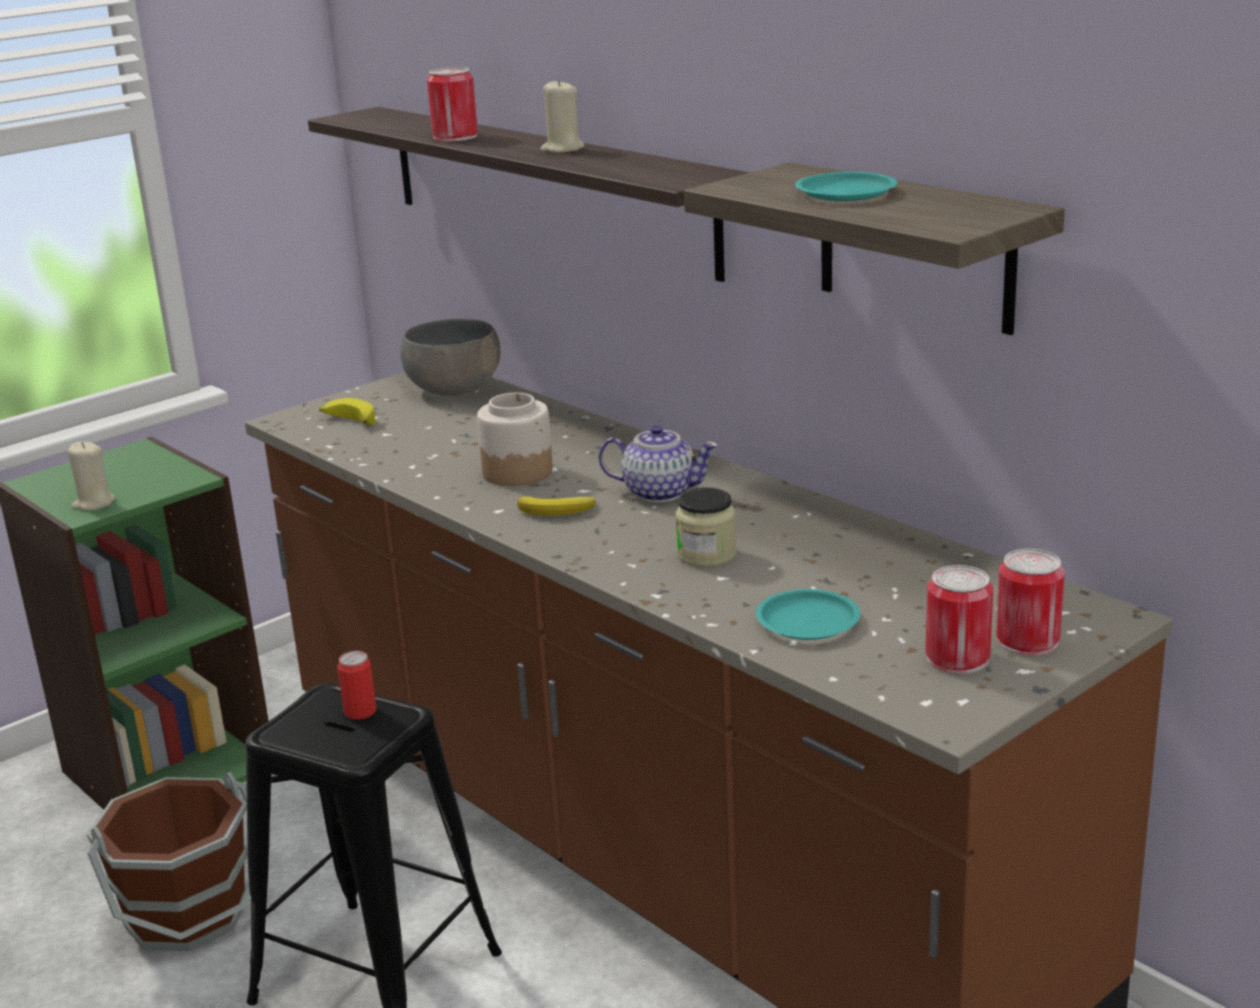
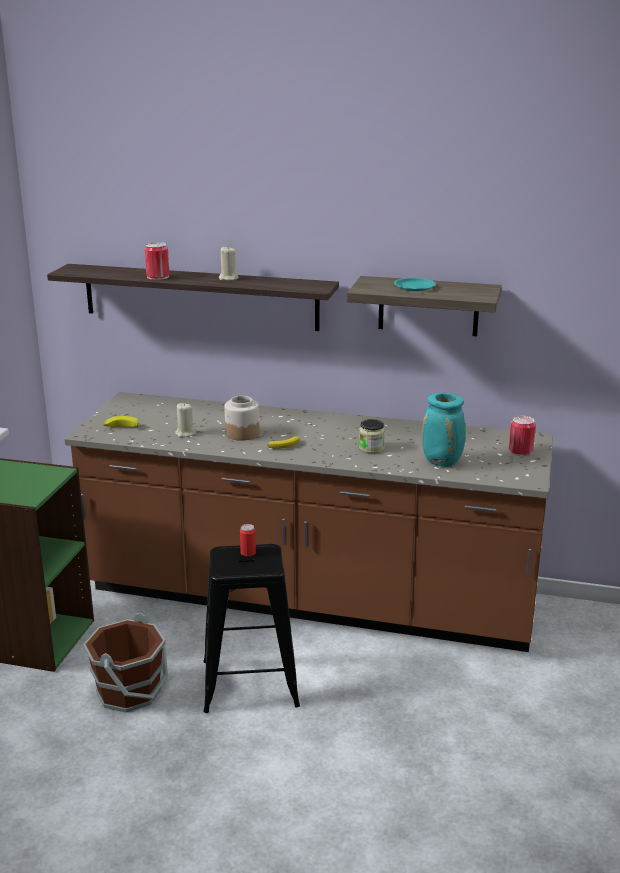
camera: 35 degrees left, 0 degrees up
(94, 503) = (26, 494): beige candle -> beige candle (185, 433)
(454, 389) = (149, 404): grey bowl -> none
(659, 492) = (315, 429): teapot -> none
(808, 622) = (443, 462): turquoise plate -> turquoise vase
(957, 658) = (507, 462): can -> none

